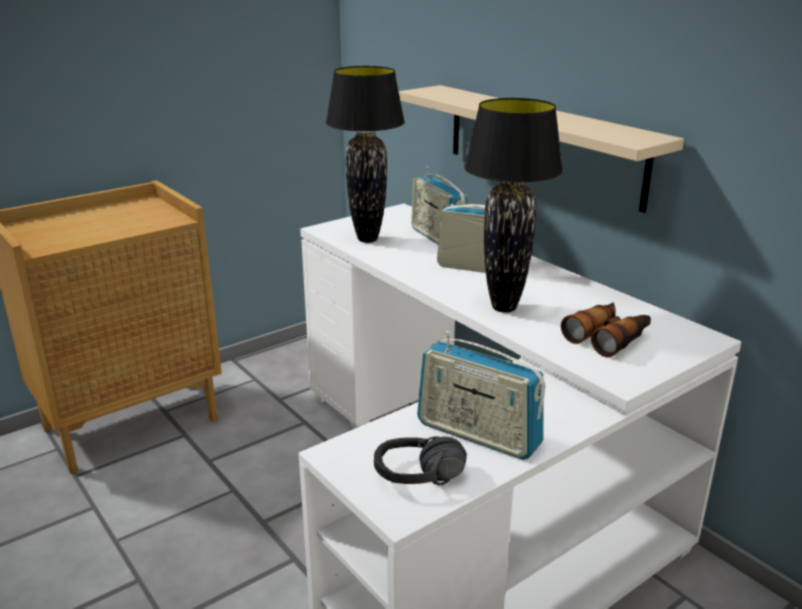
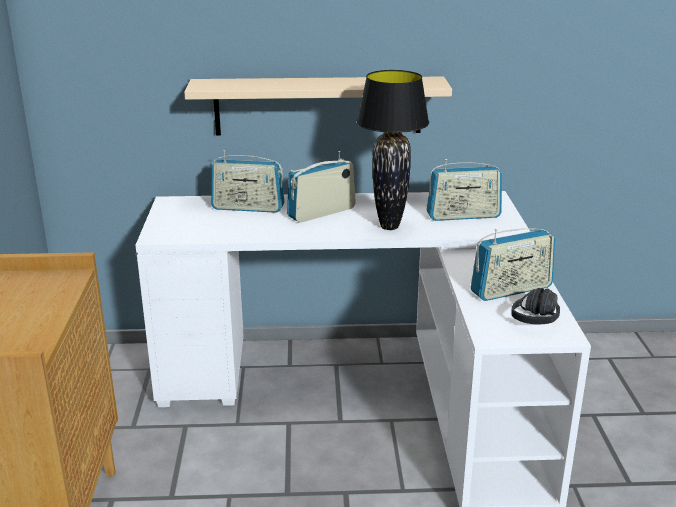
camera: 55 degrees left, 0 degrees up
(367, 239) = (208, 229): black table lamp -> none
(608, 337) = (463, 216): binoculars -> radio

